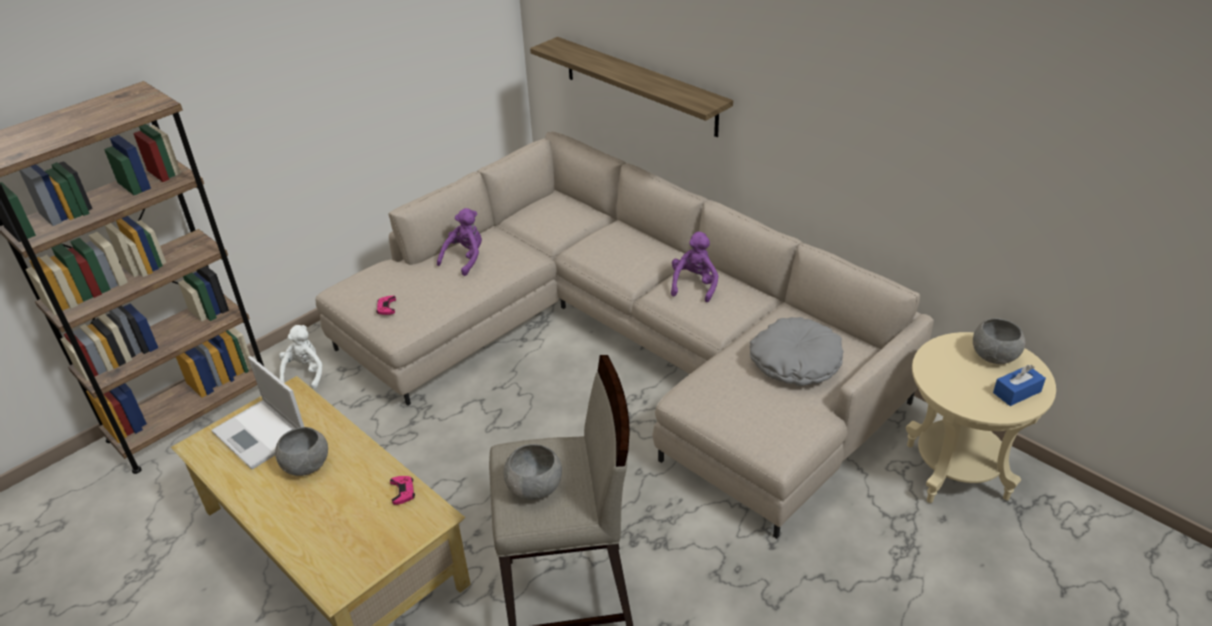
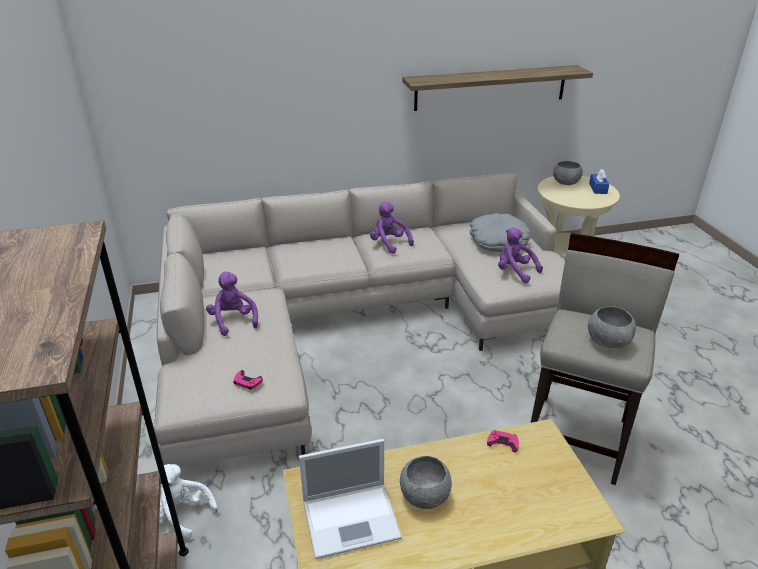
camera: 60 degrees left, 5 degrees down
(639, 86) = (252, 132): shelf -> shelf (491, 87)
(736, 400) = (515, 271): none -> purple plush toy

